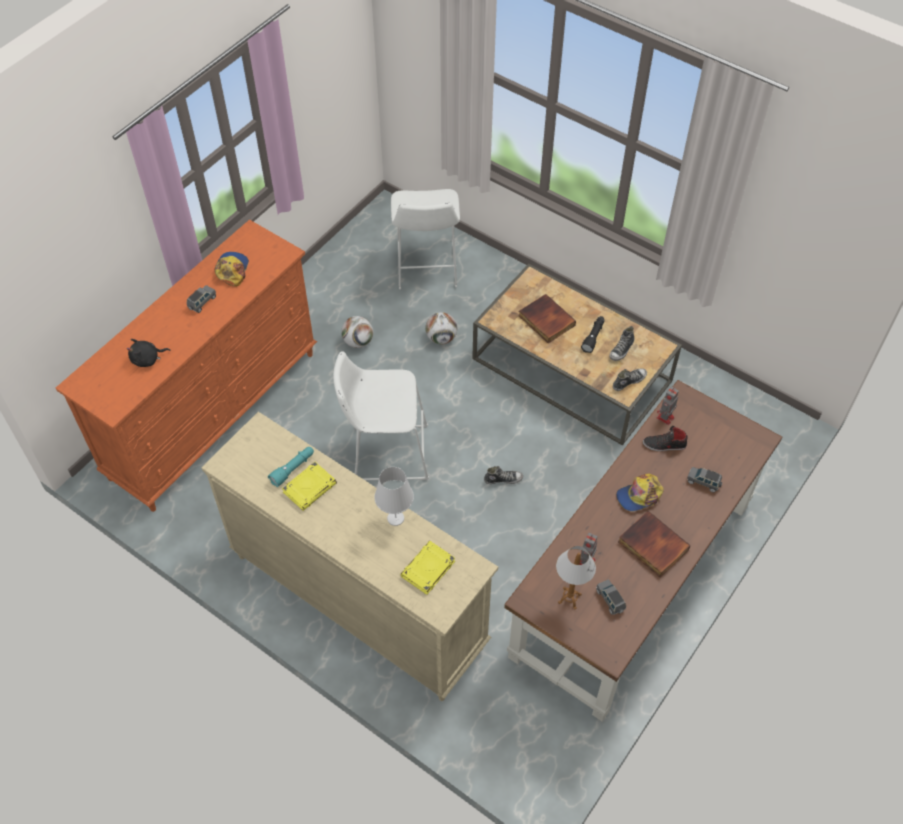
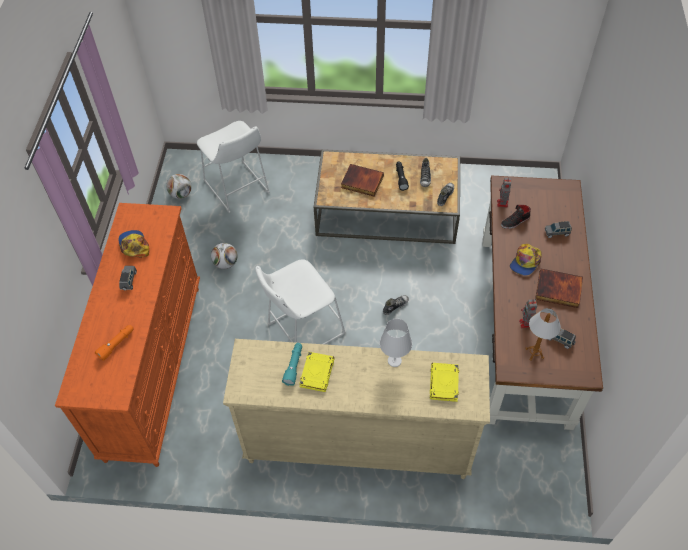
camera: 30 degrees left, 0 degrees up
(147, 359) = (117, 344): black plush toy -> orange flashlight
(441, 338) = (283, 232): football -> football (181, 194)

